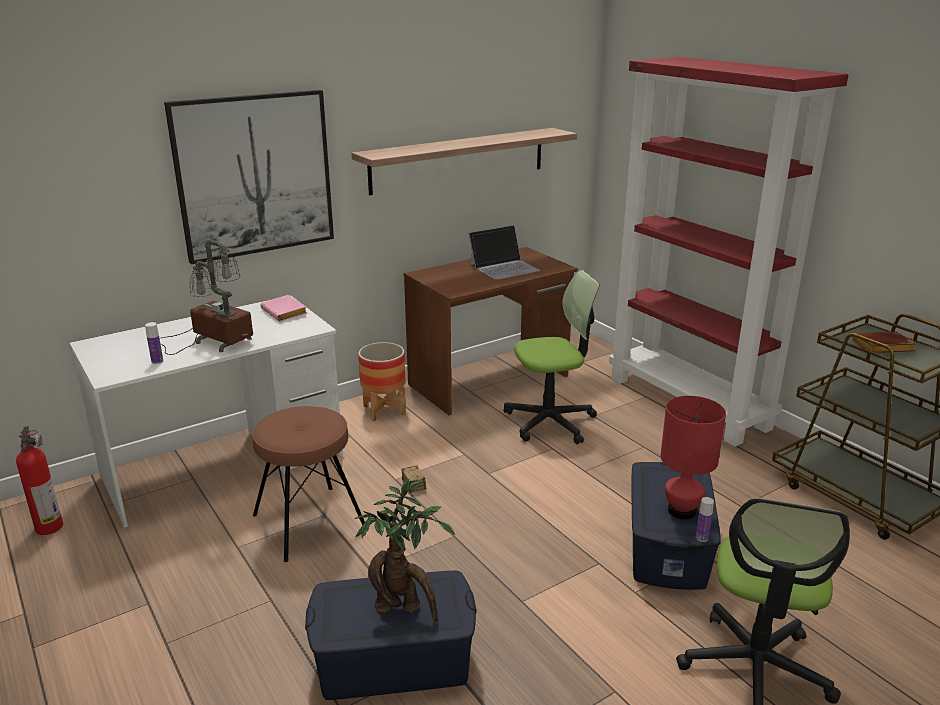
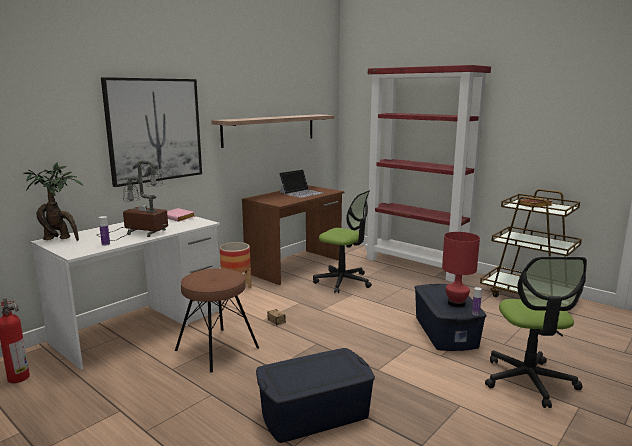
camera: 15 degrees left, 10 degrees down
(403, 608) = (322, 371): potted plant -> potted plant (60, 239)
(550, 421) = (343, 281): office chair -> office chair turned 60 degrees clockwise

